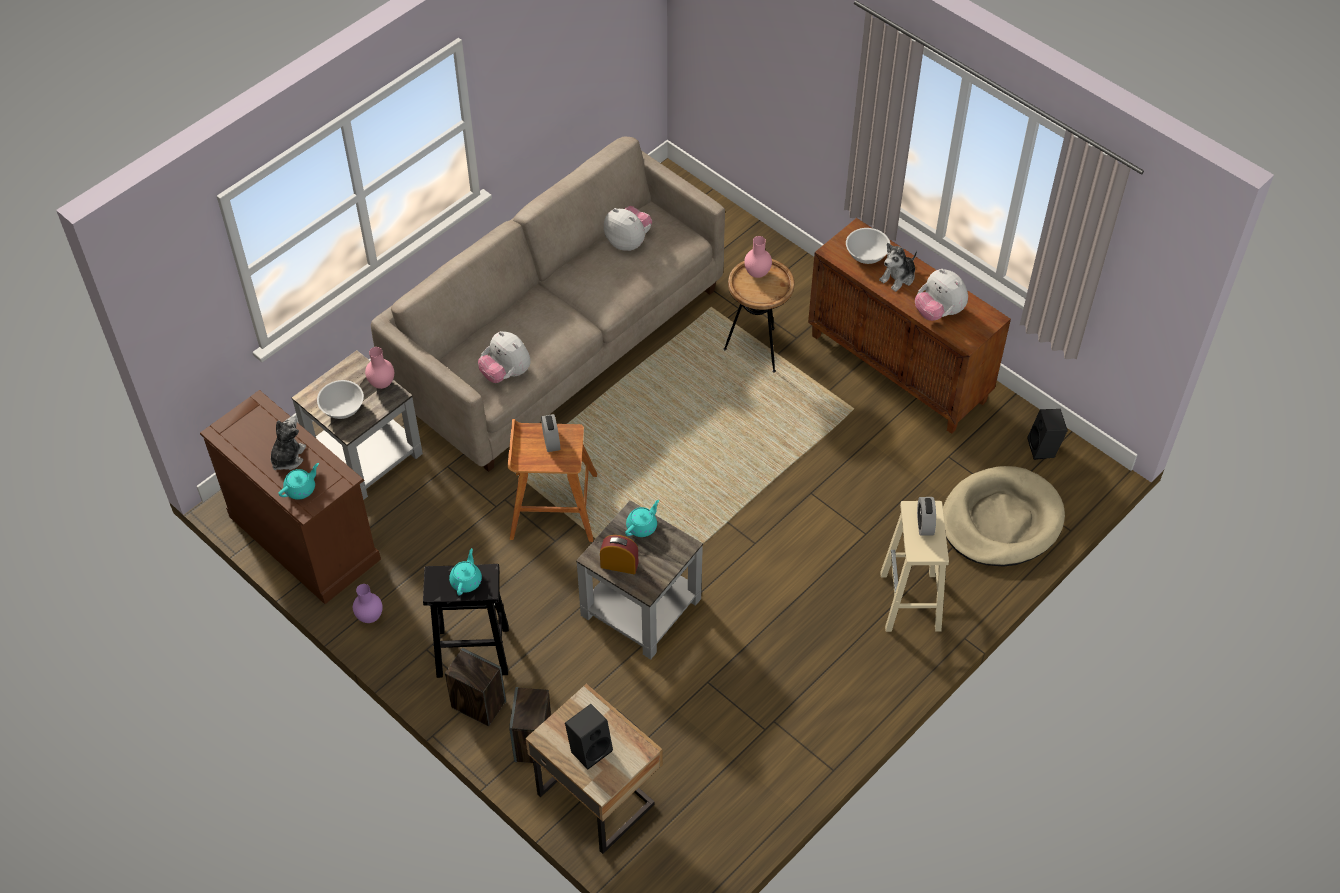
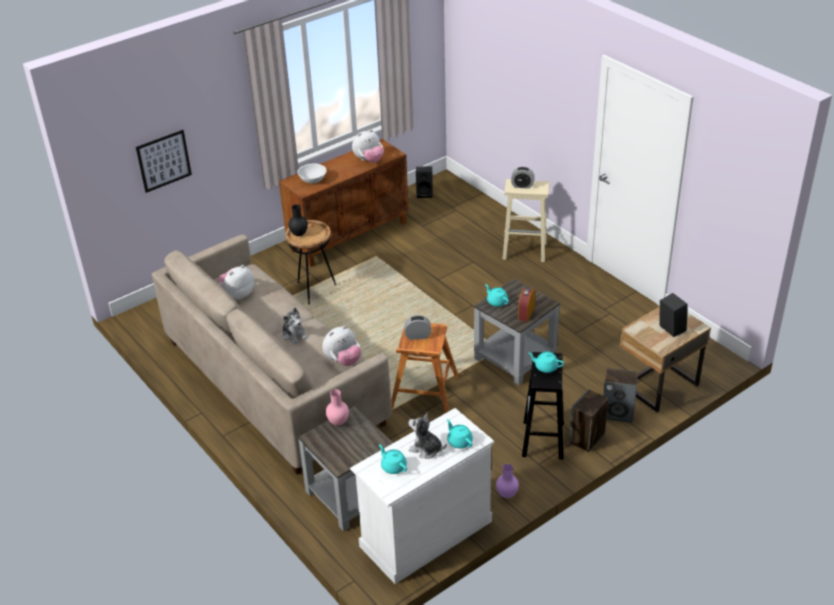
camera: 80 degrees left, 15 degrees down
(259, 429) = (393, 466): none -> turquoise teapot
(304, 537) = (425, 533): brown dresser -> white dresser
(342, 408) = (357, 445): white bowl -> none
(755, 62) = (164, 161): none -> picture
(757, 274) = (299, 234): pink vase -> black vase
(898, 277) = (336, 171): plush toy -> plush toy (294, 335)
(1001, 520) = (472, 213): beige dog bed -> none

